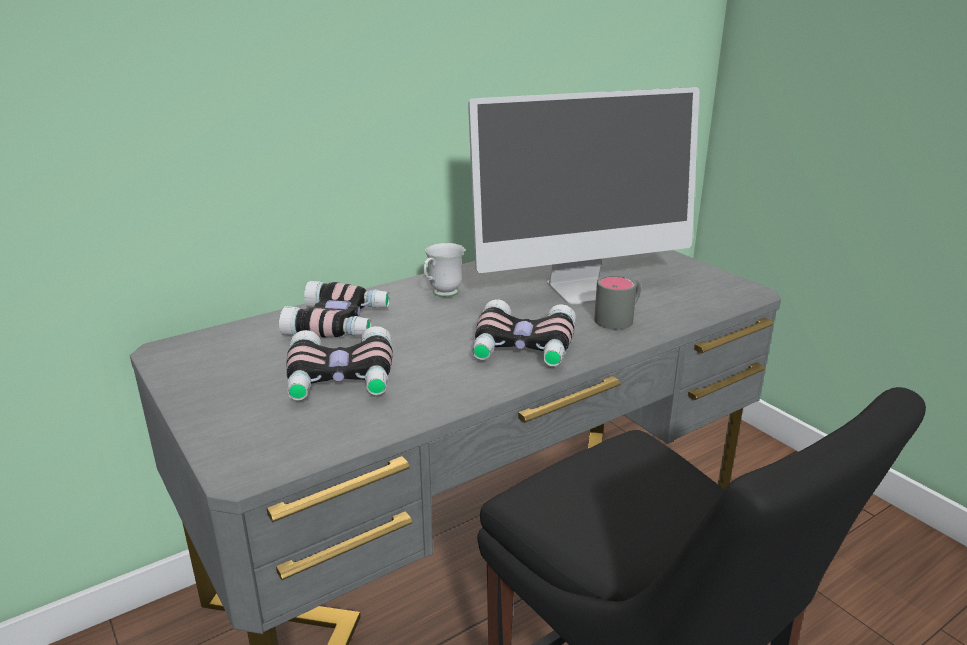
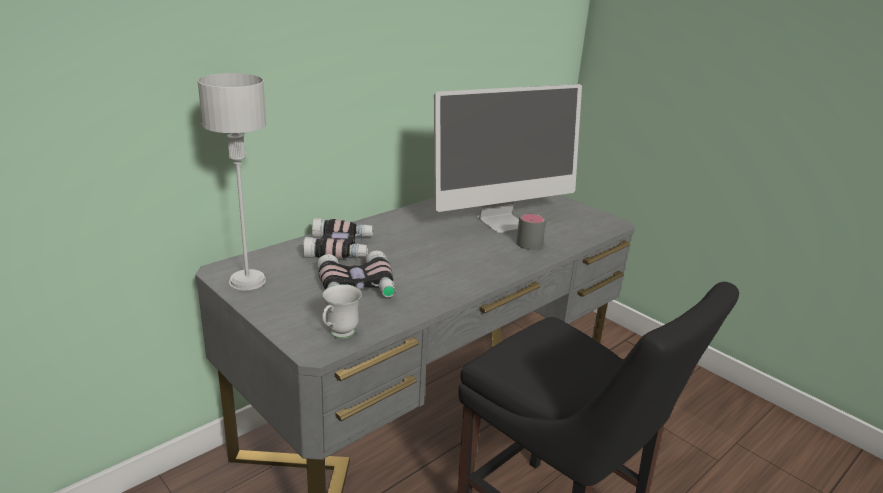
camera: 10 degrees left, 0 degrees up
(193, 367) = (247, 281): none -> grey table lamp
(441, 294) = (405, 227): white mug -> white mug (338, 335)
(522, 348) = (474, 263): binoculars -> none

